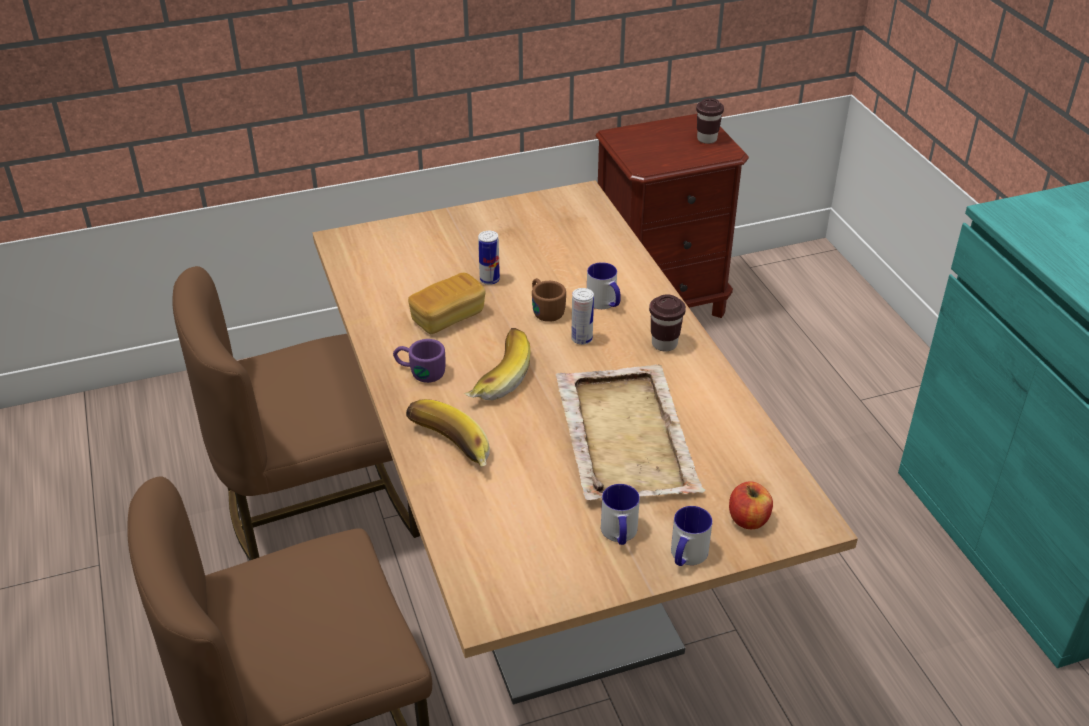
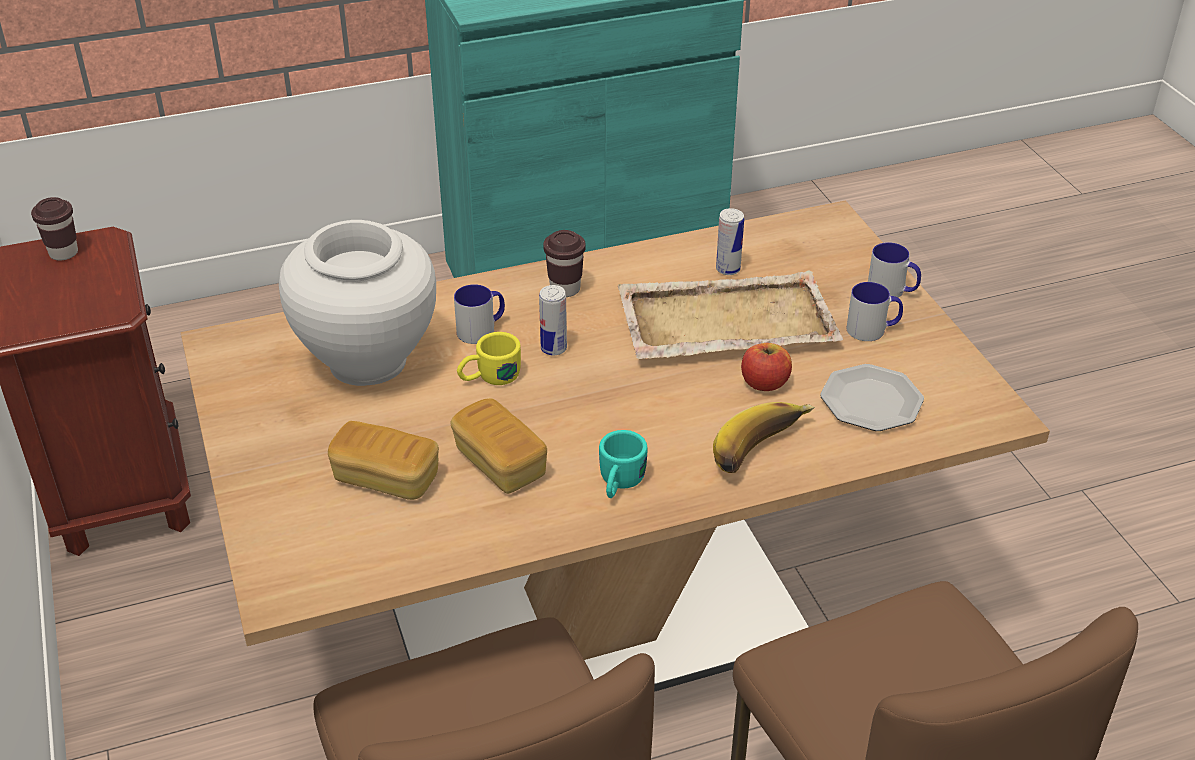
camera: 90 degrees left, 0 degrees up
(419, 372) = (619, 484): purple mug -> turquoise mug
(437, 270) = (386, 478): none -> bread
(489, 280) = (417, 427): can -> can (728, 269)
(495, 376) = (627, 417): banana -> none
(512, 521) = (871, 400): none -> plate
(544, 309) = (489, 378): brown mug -> yellow mug
(562, 255) = (368, 362): none -> white vase
(748, 519) = (835, 253): apple -> apple (764, 383)

